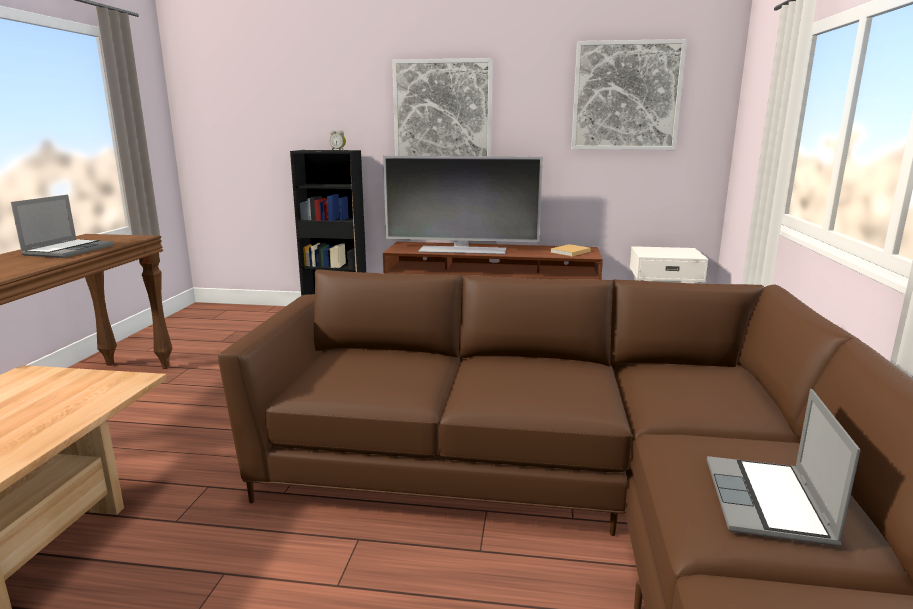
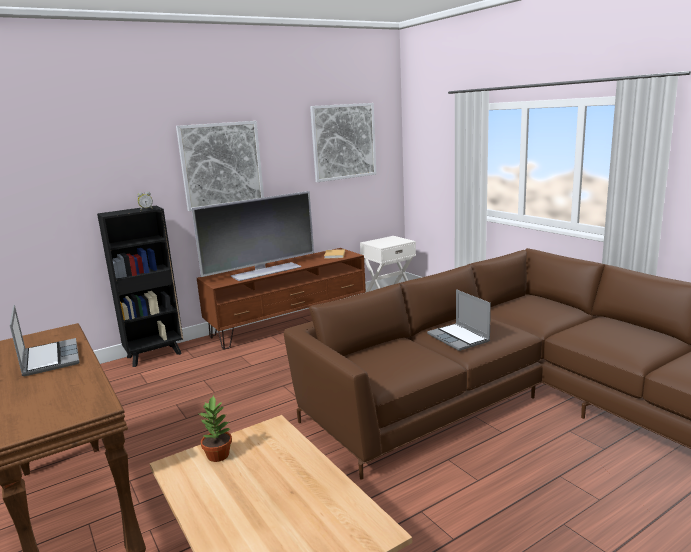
camera: 40 degrees left, 0 degrees up
(54, 381) = (219, 455): none -> potted plant
(769, 503) = (632, 340): laptop -> laptop (459, 338)

